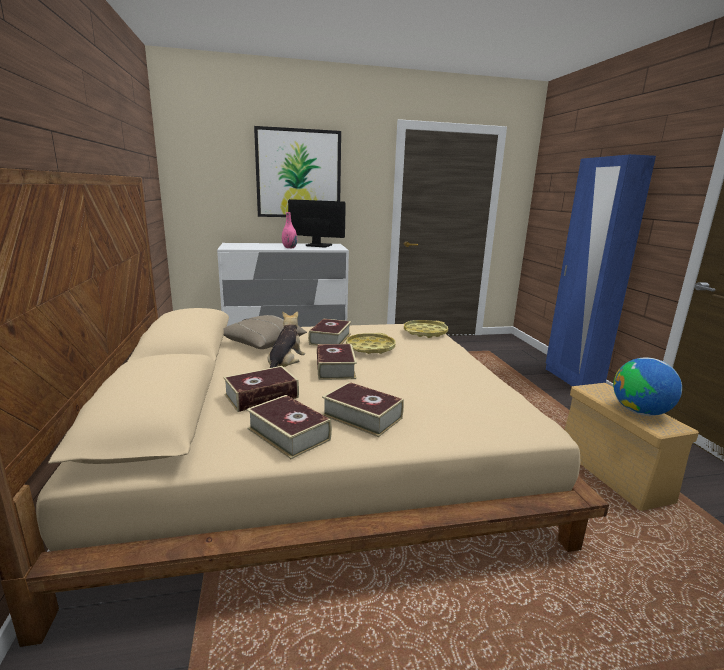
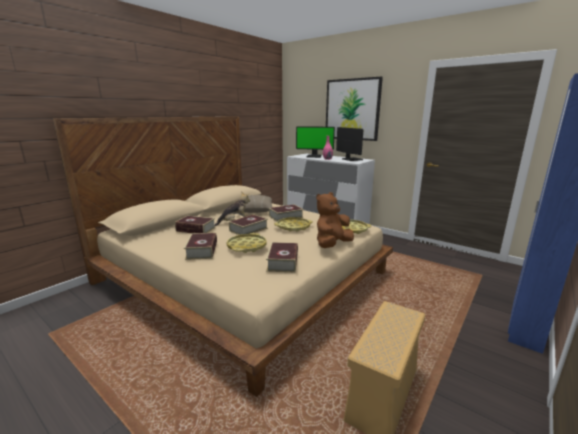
camera: 50 degrees right, 0 degrees up
(256, 245) = (314, 156): none -> monitor
(288, 434) = (168, 245): book -> book (283, 262)
(399, 386) = (247, 246): none -> yellow tray
(452, 352) = (332, 245): none -> brown plush toy
(640, 412) = (385, 340): globe -> none

